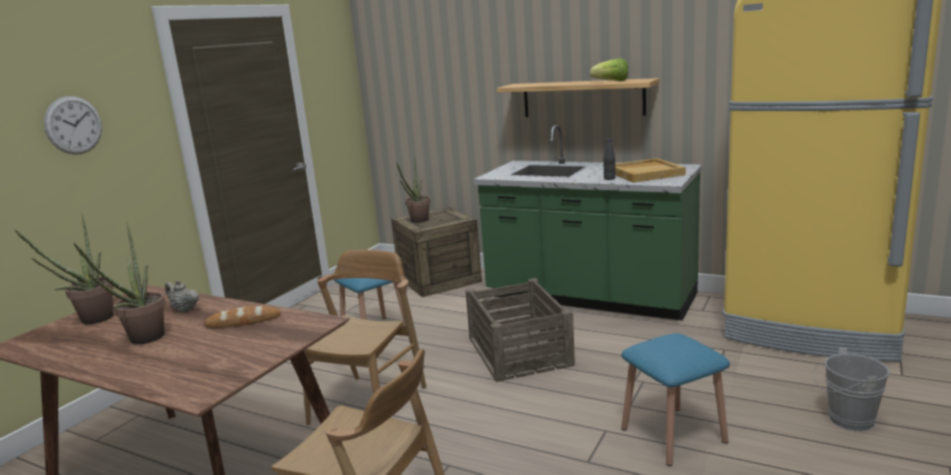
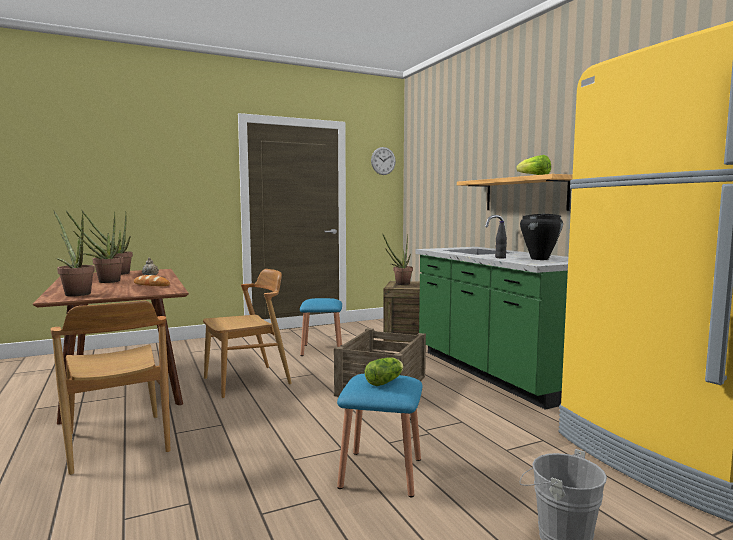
camera: 35 degrees right, 10 degrees down
(73, 125) = (170, 173): wall clock -> wall clock (383, 161)
(192, 375) = (75, 293): none -> potted plant
(645, 173) = (540, 259): beige tray -> black cooking pot
(680, 346) = (386, 381): none -> lettuce

